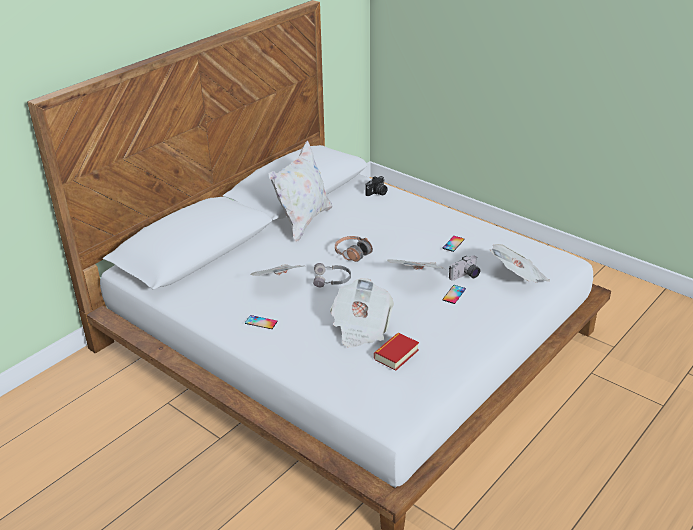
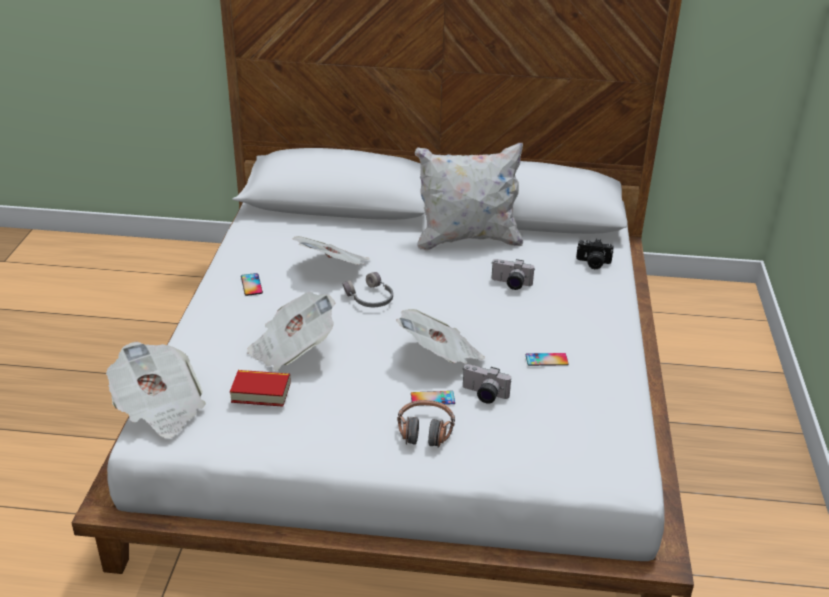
camera: 55 degrees right, 0 degrees up
(352, 253) = (438, 293): headphones -> headphones (425, 431)
(369, 226) = (510, 284): none -> camera
(518, 277) = (528, 442): newspaper -> newspaper (159, 408)

